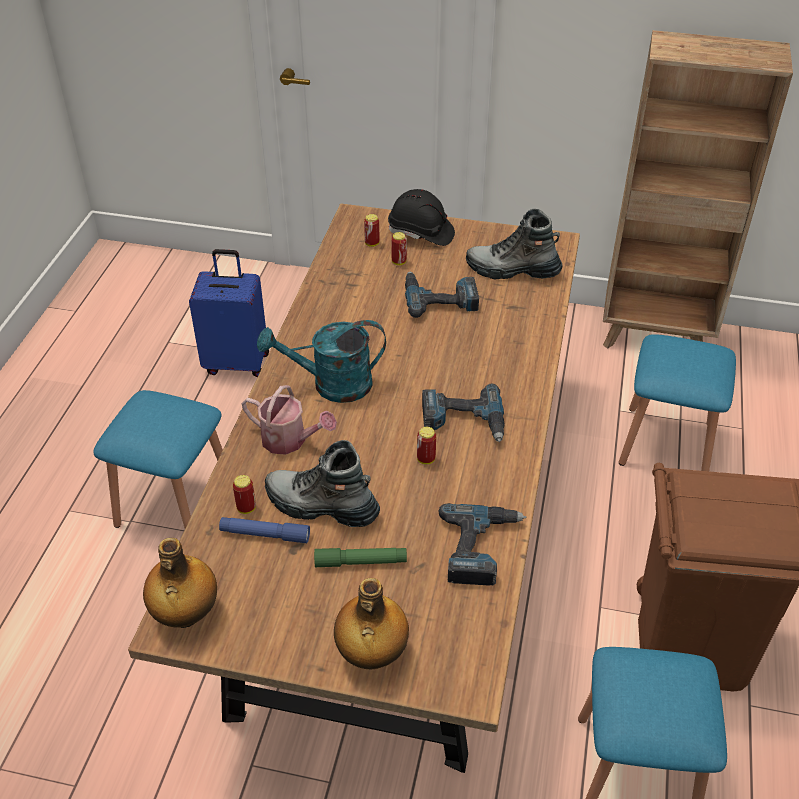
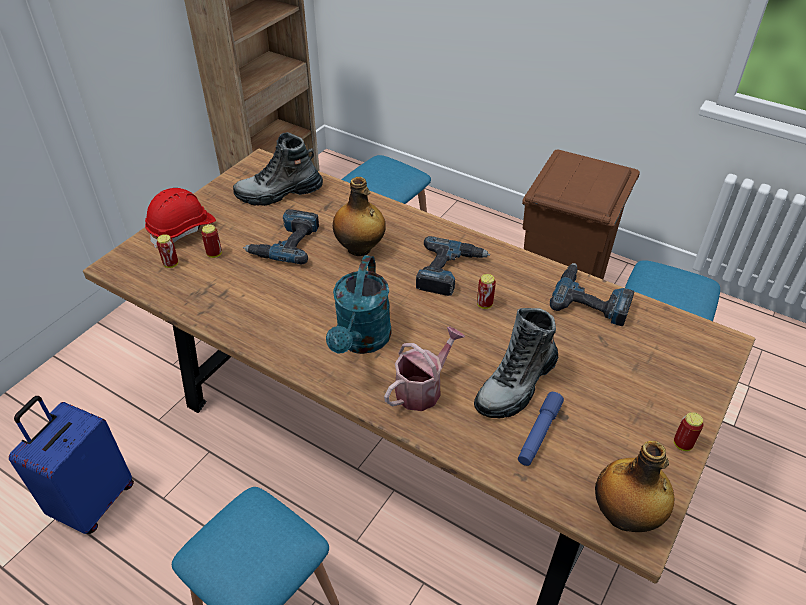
camera: 70 degrees left, 0 degrees up
(246, 508) = (501, 440): can -> can (682, 444)
(360, 562) = (588, 373): green flashlight -> none
(371, 654) = (687, 391): bottle -> bottle (360, 249)
(421, 233) = (182, 229): black hard hat -> red hard hat
(512, 270) = (279, 193): boot -> boot turned 45 degrees clockwise

